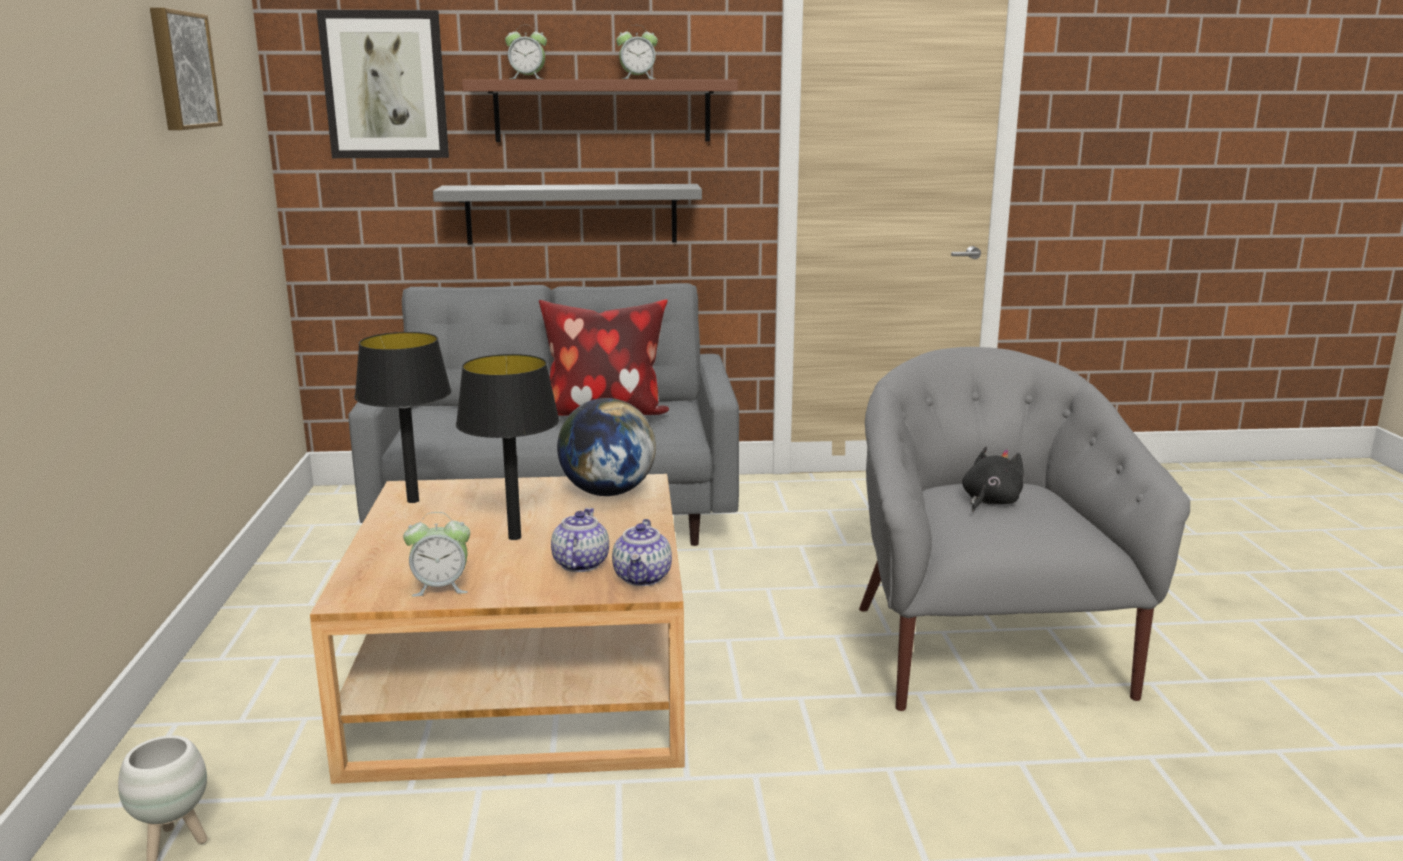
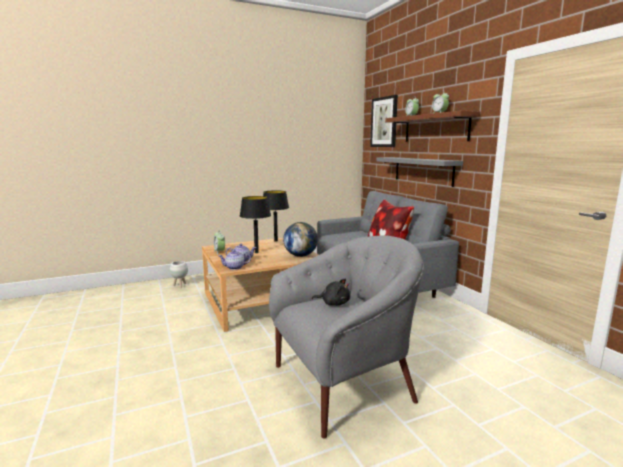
camera: 70 degrees right, 5 degrees down
(181, 70) = (302, 118): picture -> none

